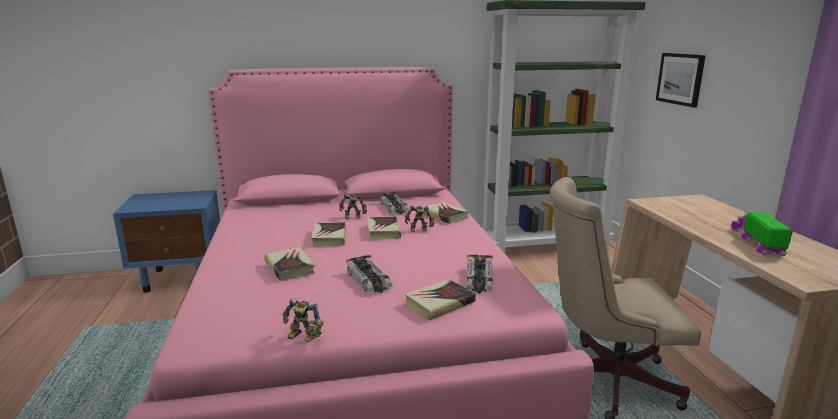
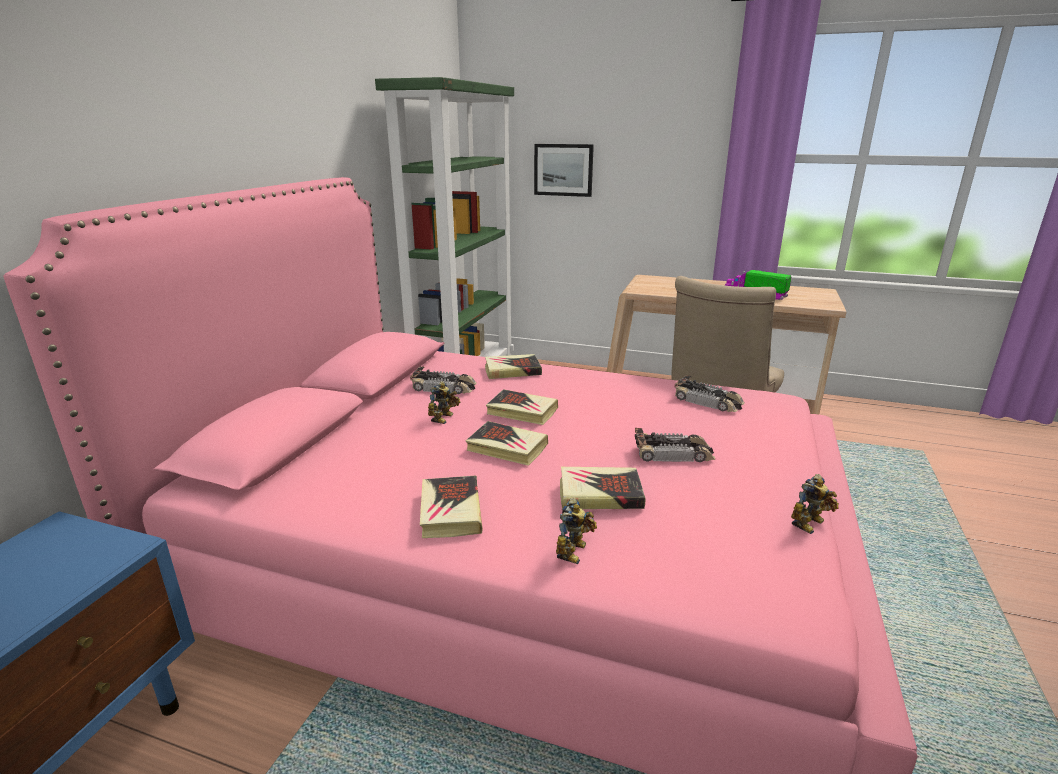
camera: 60 degrees left, 5 degrees up
(419, 230) = (544, 393): toy robot -> toy robot (575, 551)
(439, 303) = (754, 431): book -> book (450, 511)

